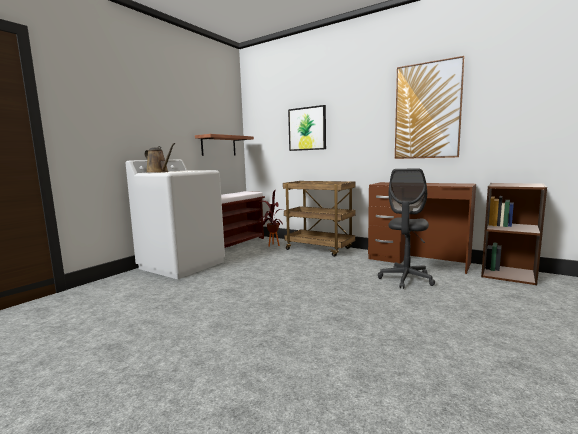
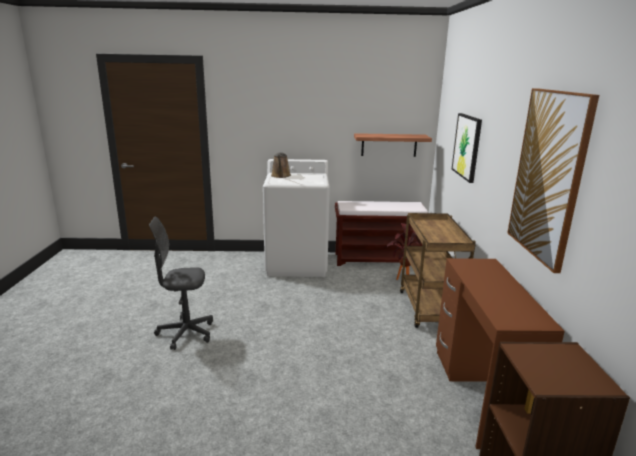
camera: 55 degrees right, 10 degrees up
(406, 279) = (393, 397): grey office chair -> grey office chair (186, 333)

